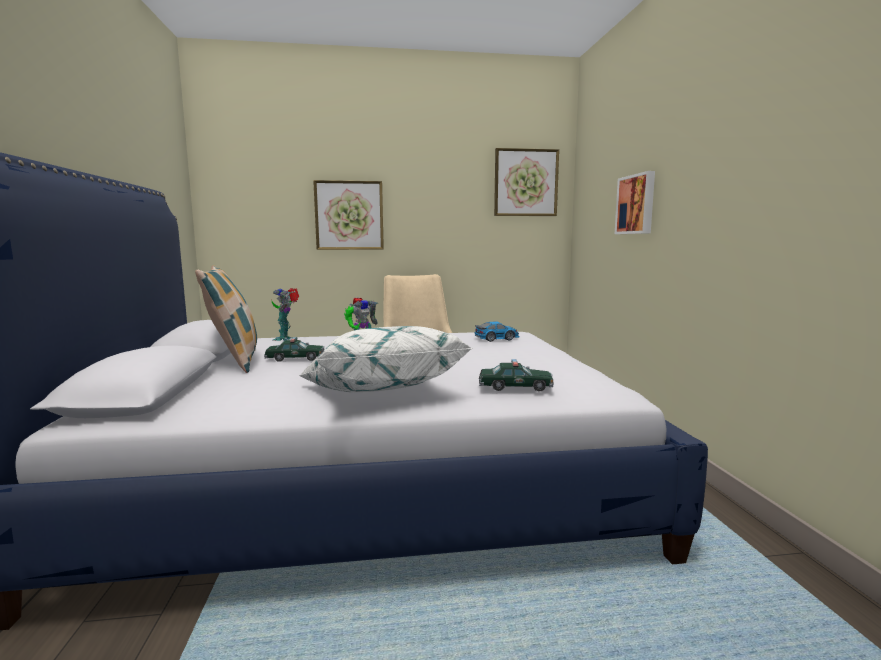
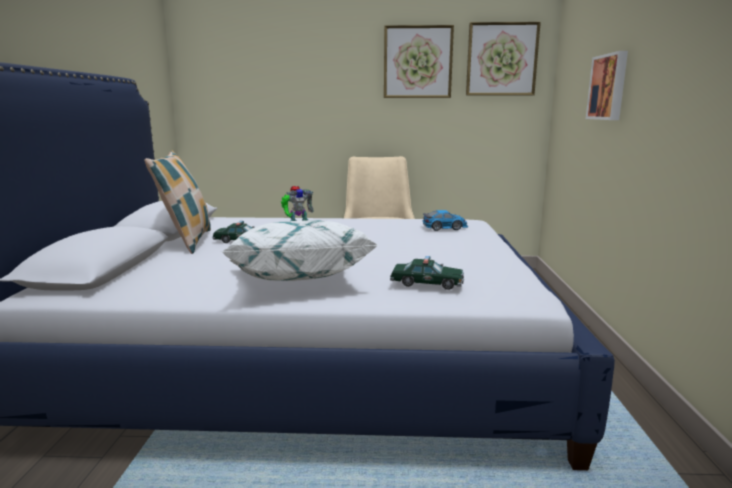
camera: 10 degrees right, 5 degrees up
(285, 338) = (243, 219): toy robot -> none
(349, 215) = (317, 96): picture -> picture (417, 62)

